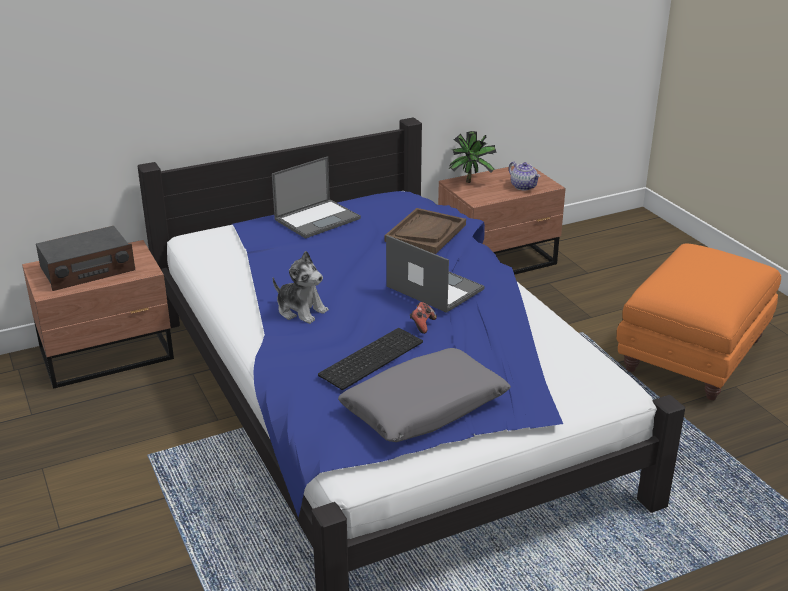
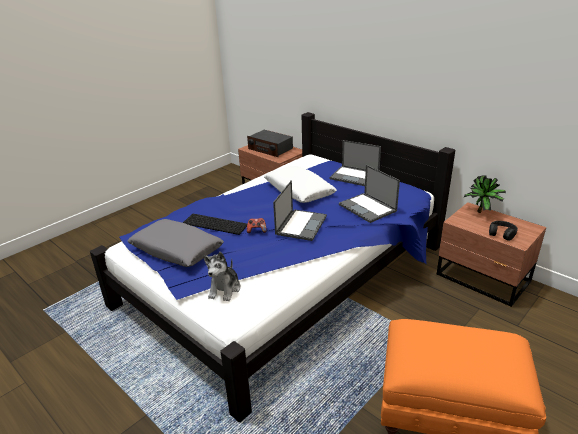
camera: 70 degrees right, 0 degrees up
(301, 310) = (254, 197): plush toy -> plush toy (225, 289)
(319, 270) = (299, 191): none -> white pillow
(425, 233) = (368, 208): brown tray -> laptop
(524, 186) = (502, 233): teapot -> black headphones

